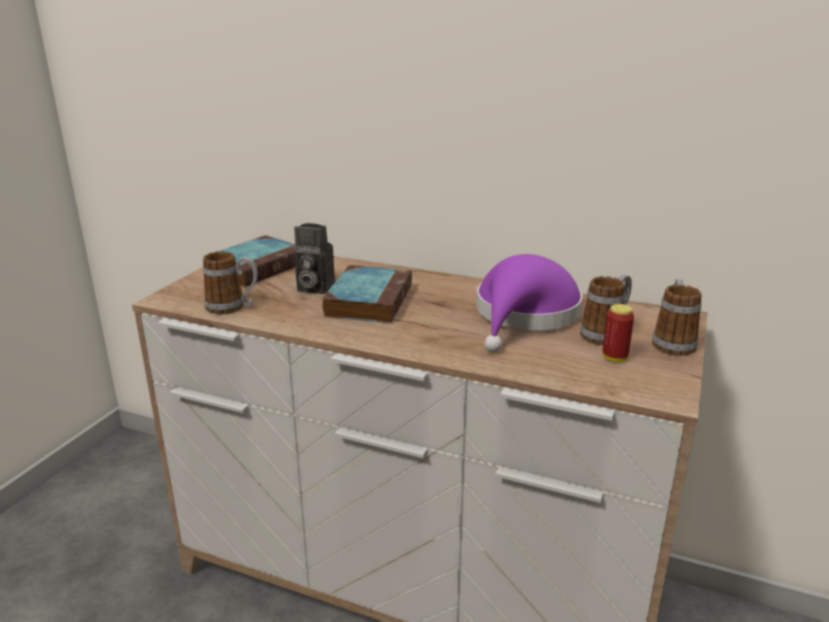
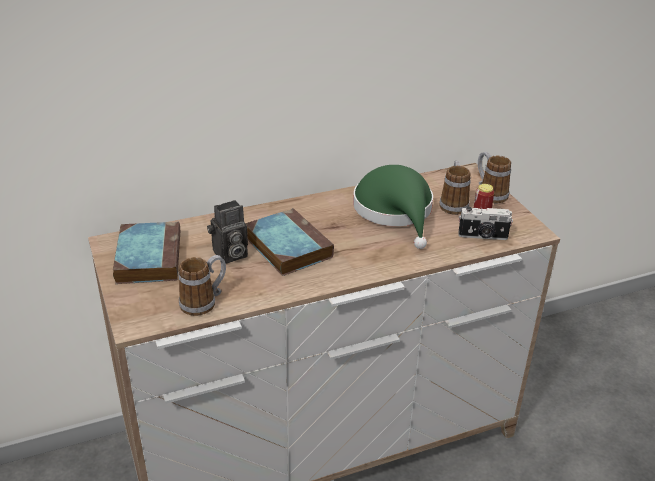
camera: 45 degrees left, 10 degrees up
(524, 316) = (395, 211): purple hat -> green hat
(587, 372) = (483, 236): none -> camera

